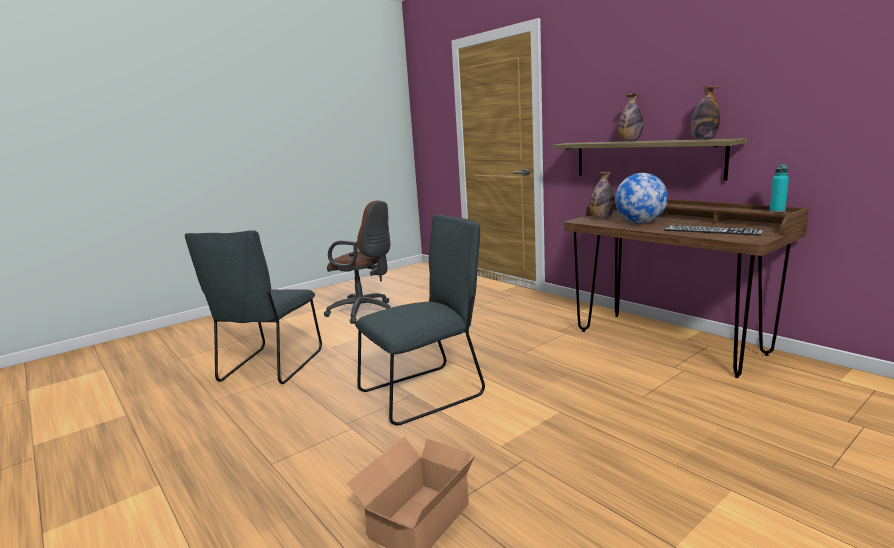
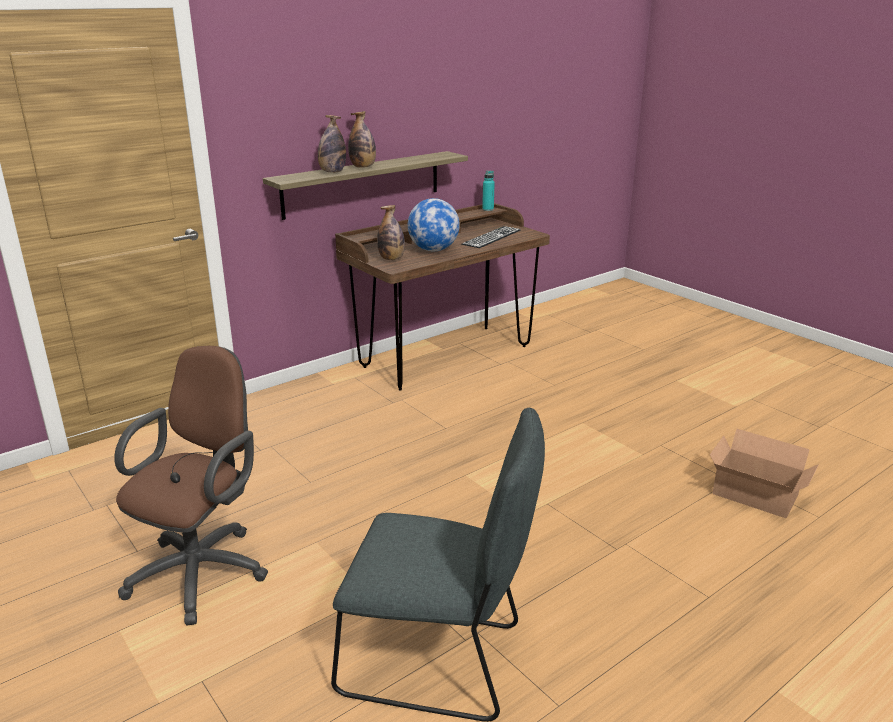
camera: 90 degrees left, 10 degrees up
(427, 392) = (541, 493): grey chair -> none
(703, 139) = (431, 156): bottle -> bottle (332, 172)

